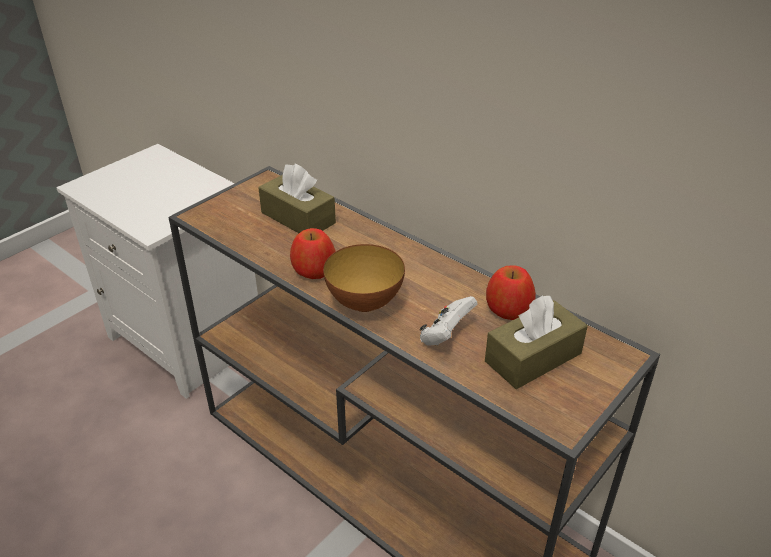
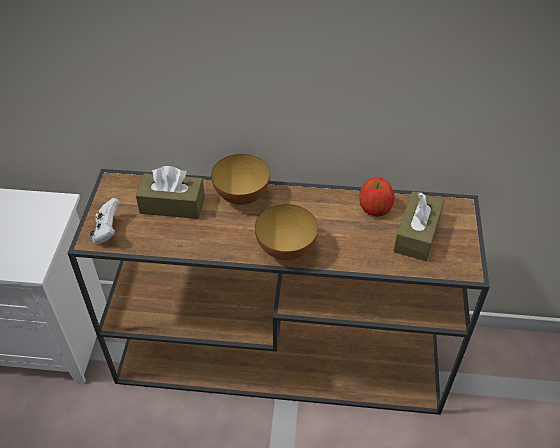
camera: 35 degrees left, 10 degrees up
(314, 269) = (227, 241): apple -> none
(371, 238) = (242, 197): none -> bowl
(445, 336) = (356, 247): white game controller -> white game controller (107, 231)

